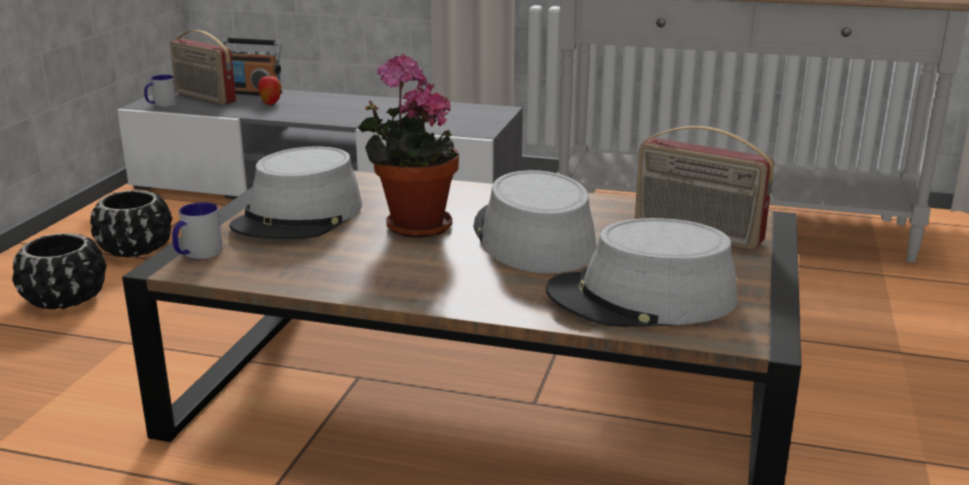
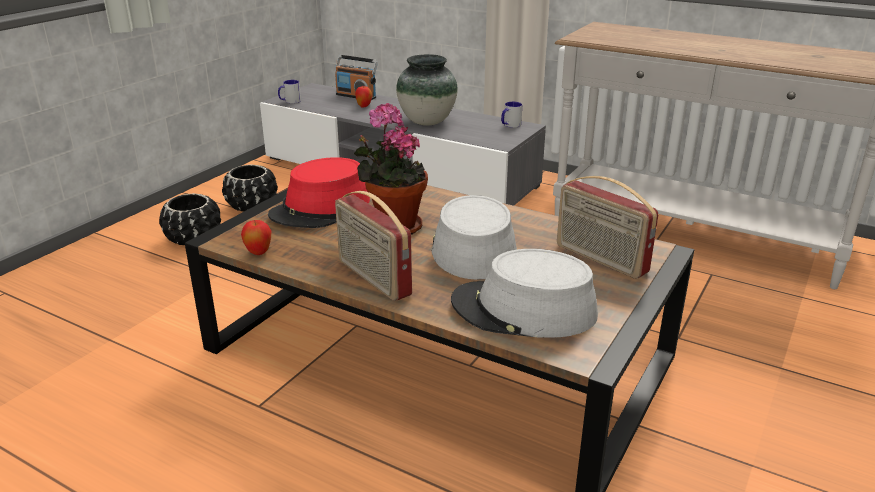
camera: 15 degrees right, 5 degrees up
(197, 254) = (239, 231): mug -> mug (510, 125)
(204, 98) = (321, 98): radio -> radio (372, 278)
(243, 276) = (258, 253): none -> apple
(299, 216) = (321, 208): grey hat -> red hat
(367, 114) = (426, 122): none -> vase

